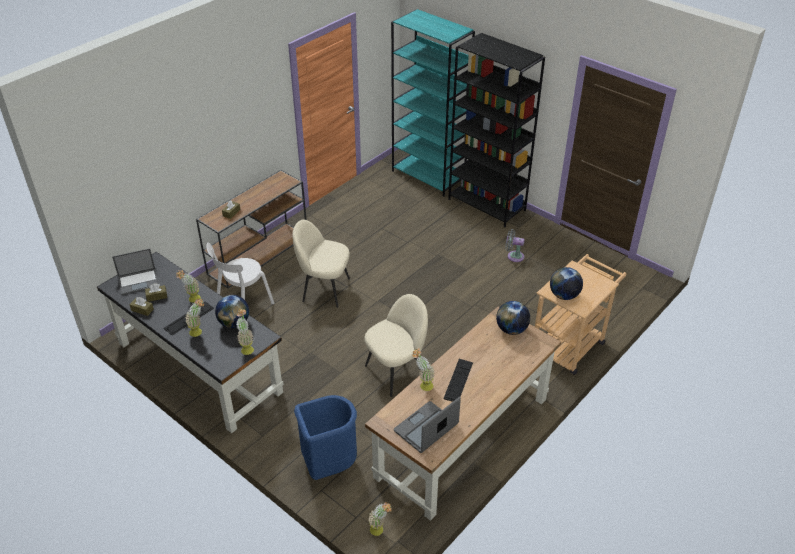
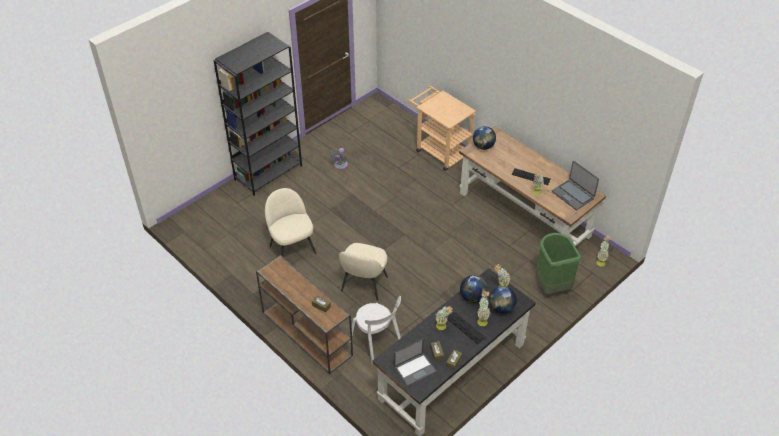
camera: 85 degrees left, 5 degrees up
(139, 281) = (415, 369): laptop -> laptop turned 75 degrees clockwise
(329, 465) = (551, 286): blue trash can -> green trash can
(396, 372) = (463, 244): beige chair -> beige chair (292, 248)
(429, 176) = (214, 205): turquoise bookcase -> none
(564, 295) = (454, 116): globe -> globe (501, 308)

